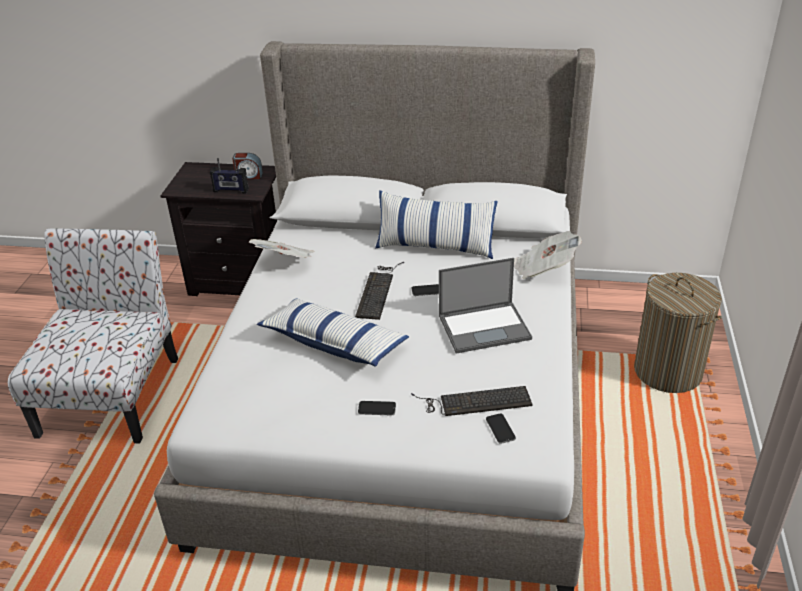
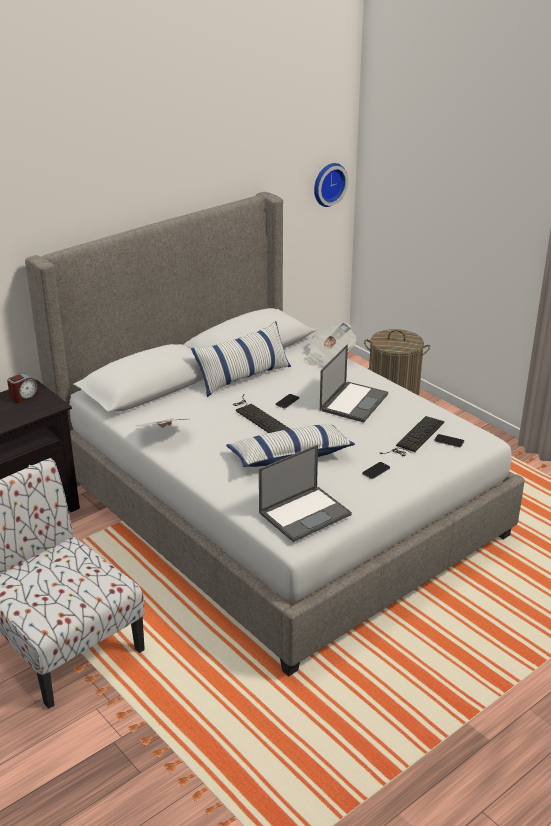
camera: 50 degrees left, 5 degrees down
(231, 190) = (31, 412): radio -> none
(246, 403) = (305, 513): none -> laptop
(710, 65) = (328, 184): none -> wall clock

